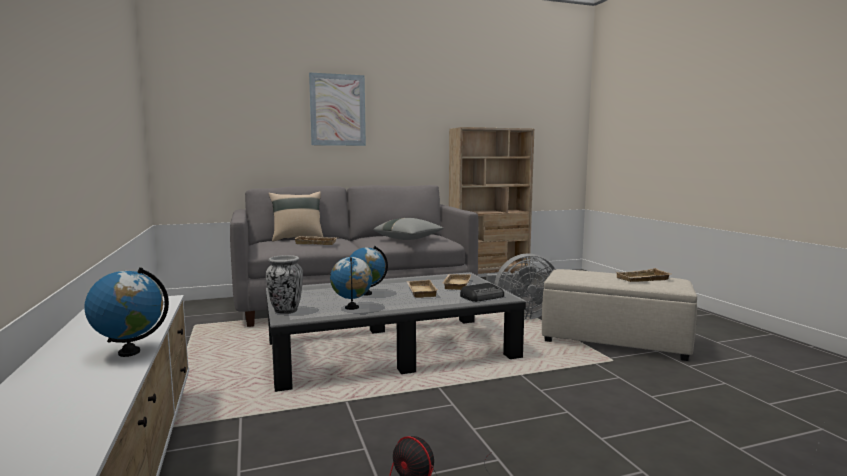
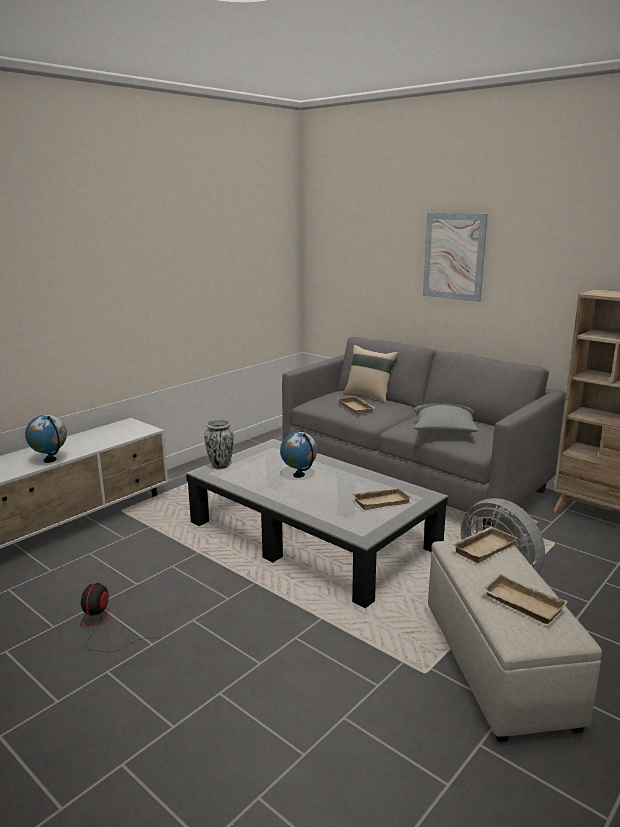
camera: 60 degrees right, 10 degrees up
(352, 308) = (252, 483): globe -> none
(420, 291) = (332, 493): beige tray -> beige tray (483, 547)
(483, 297) = (351, 525): radio -> none

